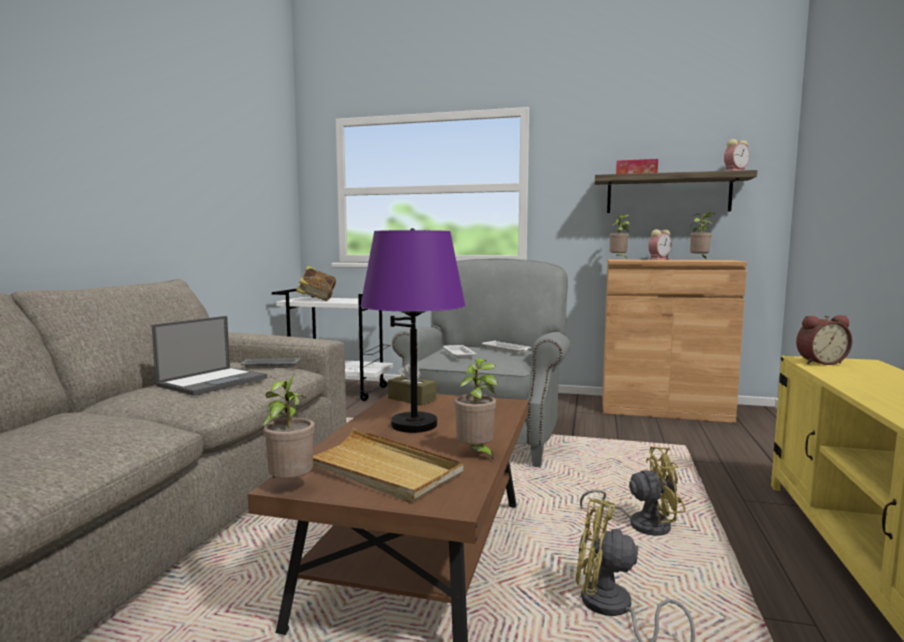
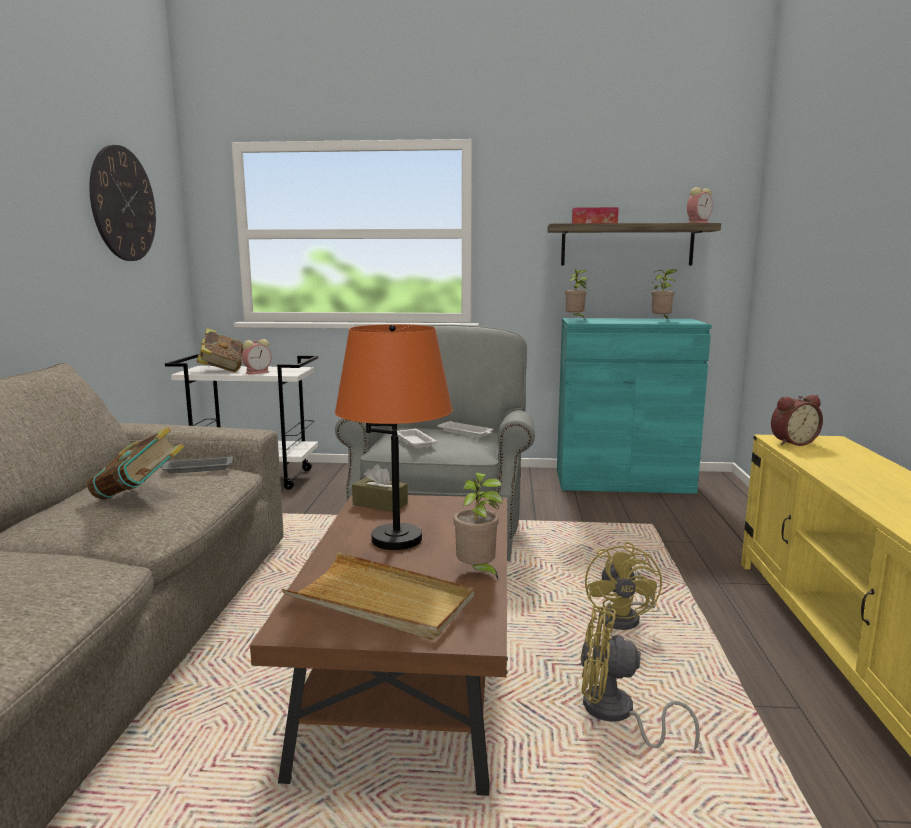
camera: 10 degrees left, 5 degrees up
(213, 381) = (139, 496): laptop -> book
(245, 164) = (123, 204): none -> wall clock
(290, 486) = (293, 631): potted plant -> none
(415, 425) = (397, 539): purple table lamp -> orange table lamp
(641, 524) = (625, 618): yellow fan -> yellow fan turned 105 degrees clockwise
(659, 259) = (618, 319): alarm clock -> alarm clock (258, 372)
(664, 409) = (623, 481): brown cabinet -> turquoise cabinet

